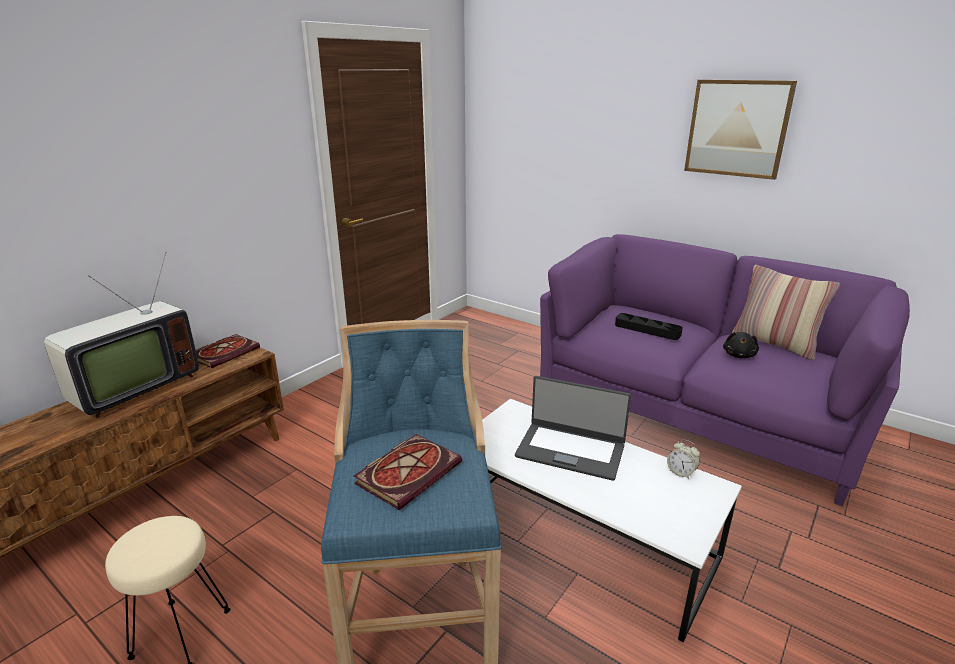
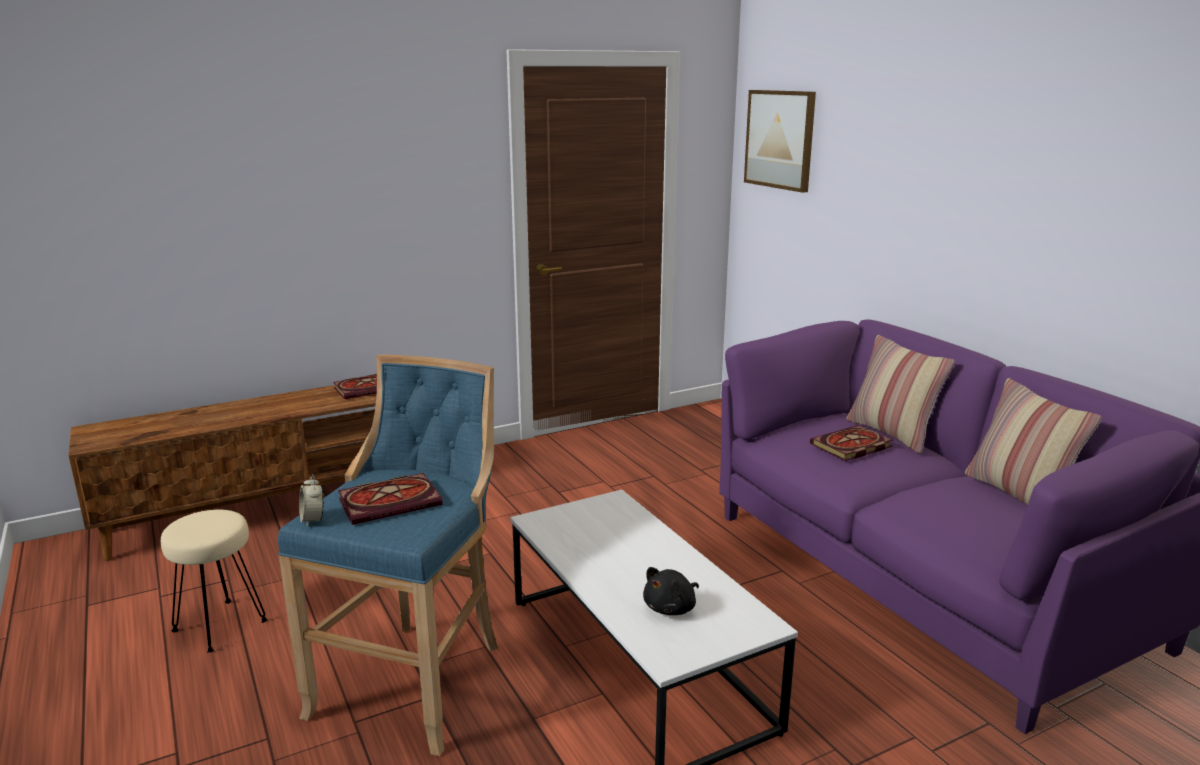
camera: 25 degrees right, 5 degrees down
(132, 389) = (268, 404): television -> none
(570, 450) = (634, 550): laptop -> none
(647, 330) = (851, 447): black tray -> book
(658, 314) = (892, 433): none -> pillow
(681, 472) = (737, 601): alarm clock -> alarm clock (313, 520)
(737, 128) = (1024, 188): picture -> picture (780, 139)
(739, 355) = (947, 498): black plush toy -> black plush toy (671, 608)

